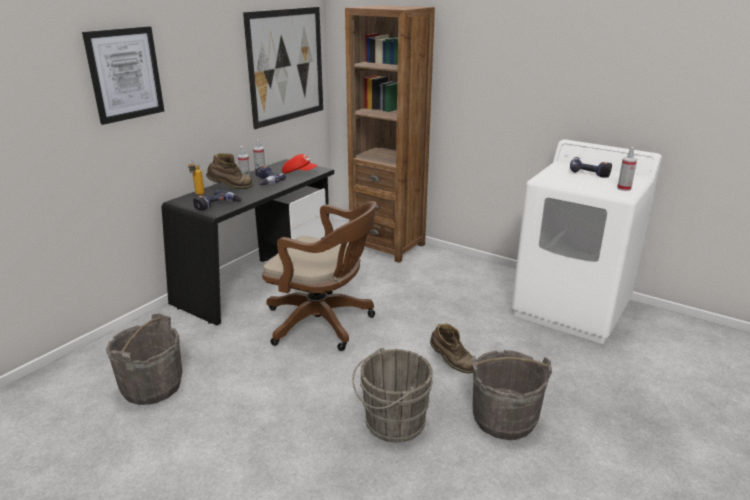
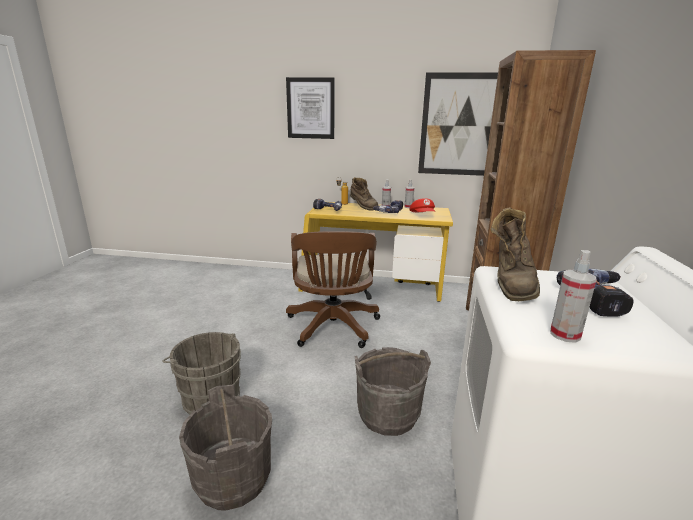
camera: 65 degrees right, 5 degrees down
(152, 386) = (226, 294): grey bucket -> grey bucket (388, 414)
(259, 279) = (371, 287): black desk -> yellow desk
(451, 363) = (316, 414): brown boot -> brown boot (511, 285)

